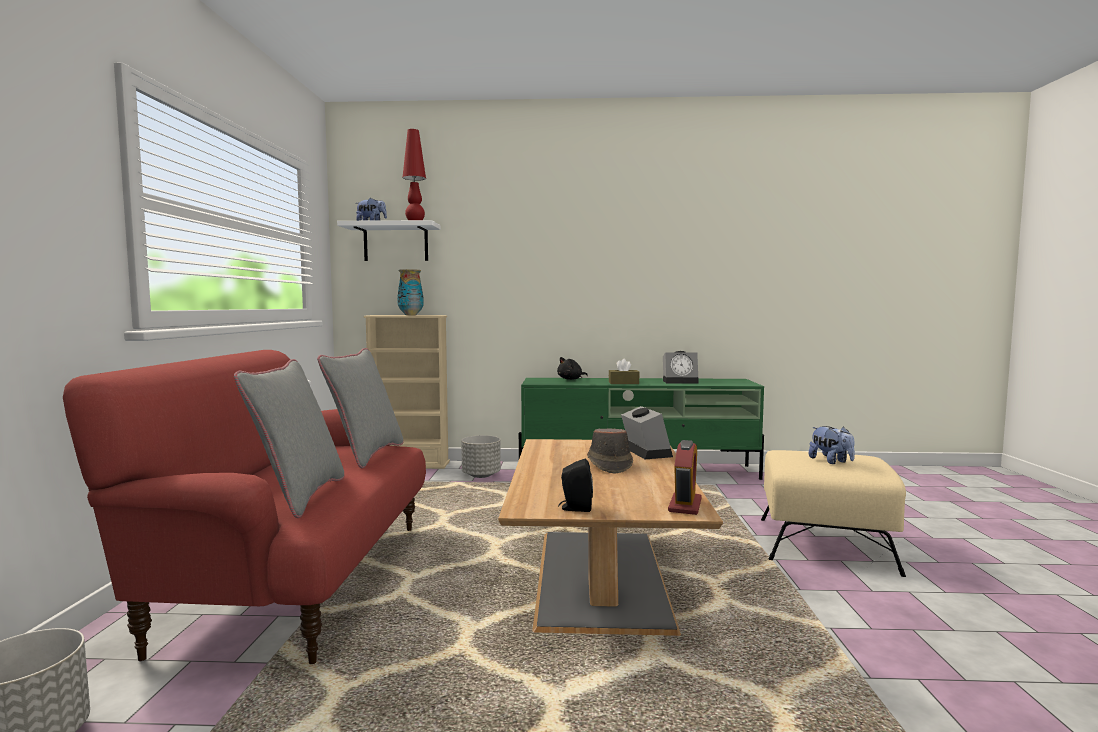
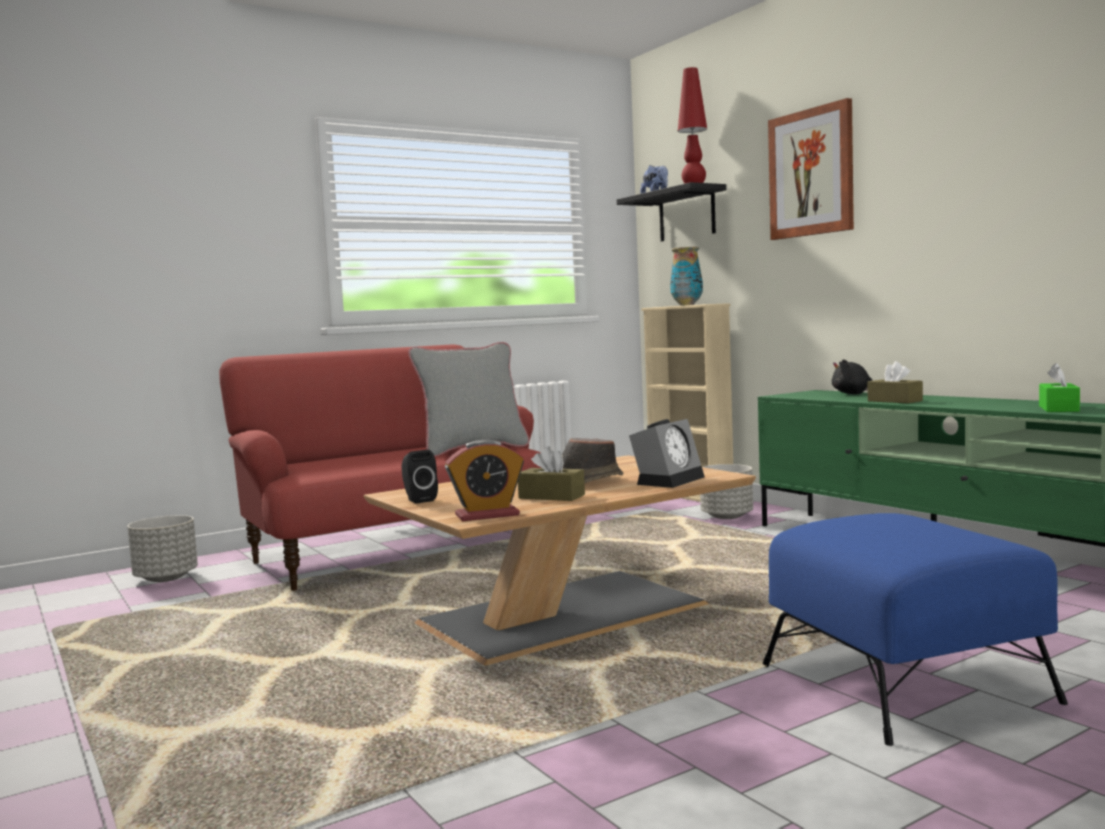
camera: 55 degrees right, 0 degrees up
(299, 496) = (341, 465): grey pillow -> none
(396, 243) = (687, 215): white shelf -> black shelf
(522, 229) = (811, 173): none -> picture
(645, 480) = (551, 496): none -> brown tissue box
(681, 381) = (998, 404): alarm clock -> none
(720, 382) = (1058, 409): none -> green tissue box
(826, 545) = (905, 684): beige ottoman -> blue ottoman
(831, 461) = (879, 532): plush toy -> none

